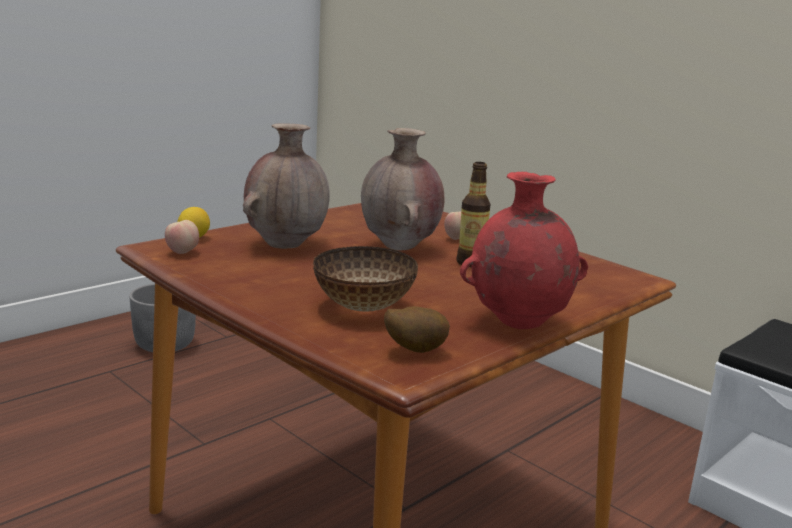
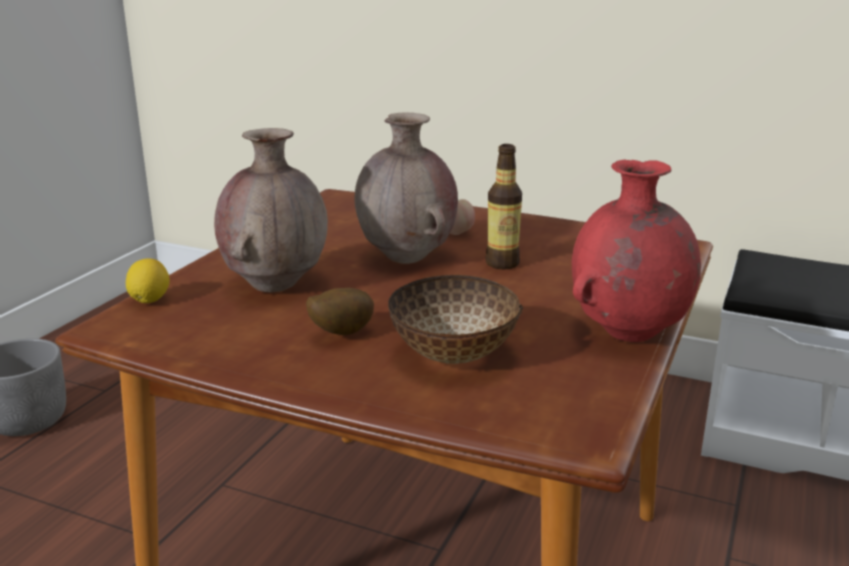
camera: 20 degrees left, 5 degrees up
(182, 252) = (158, 326): apple -> none
(413, 350) = (565, 401): potato -> potato (339, 333)

